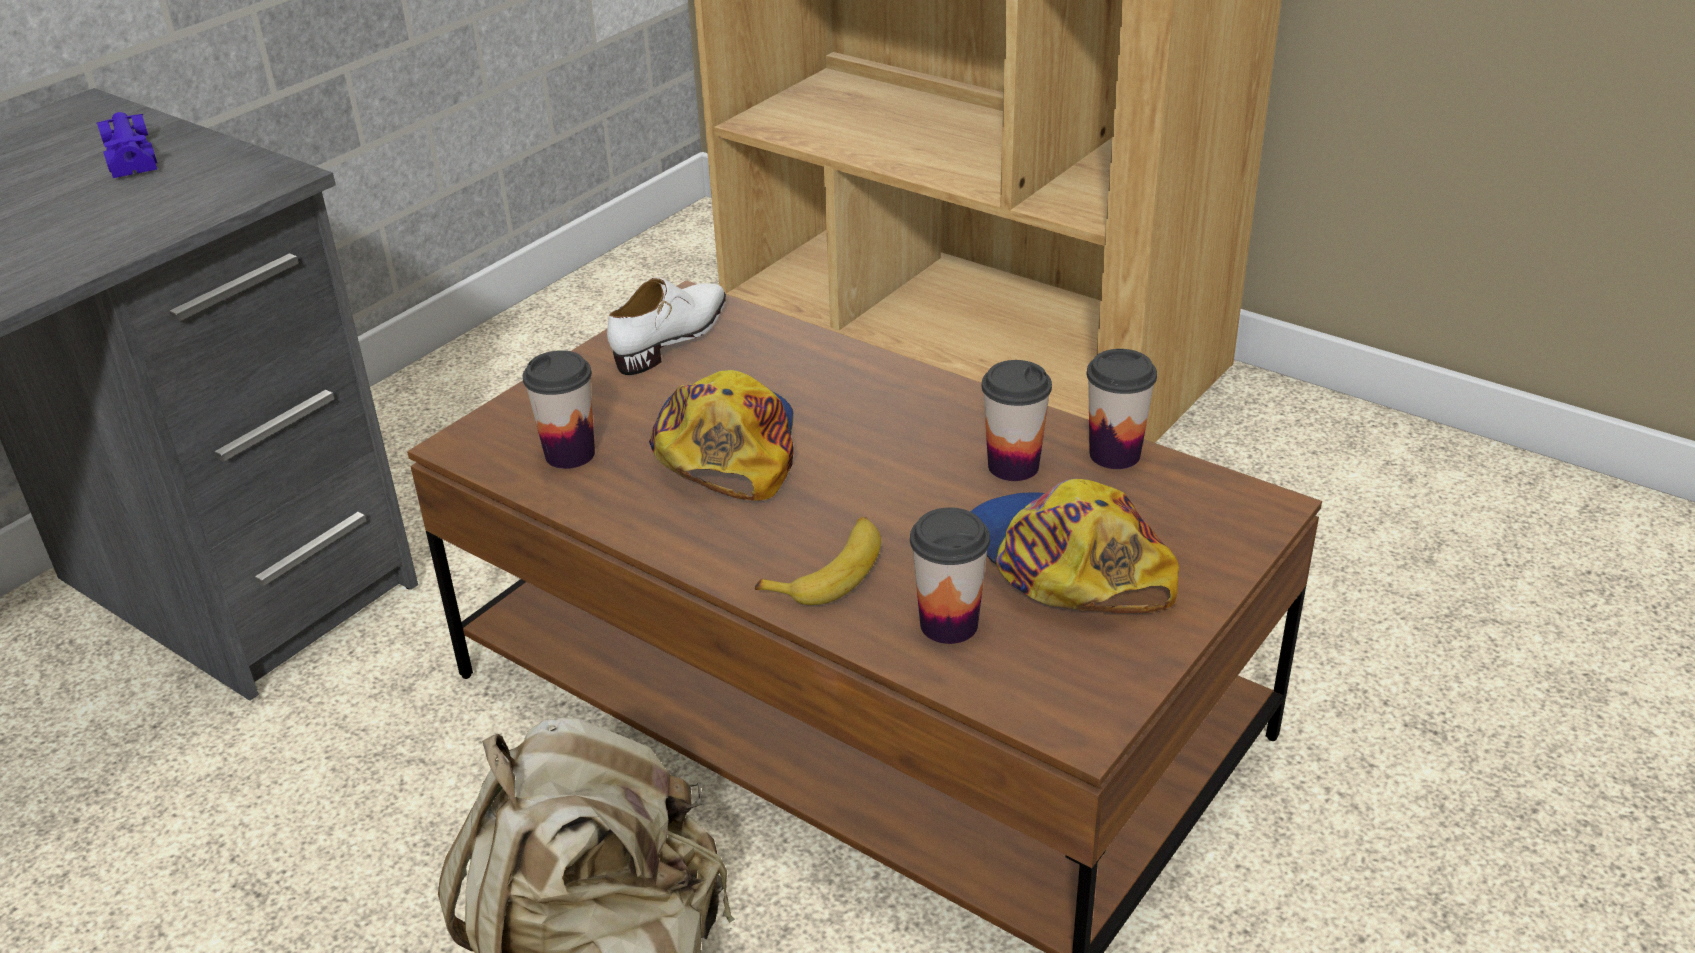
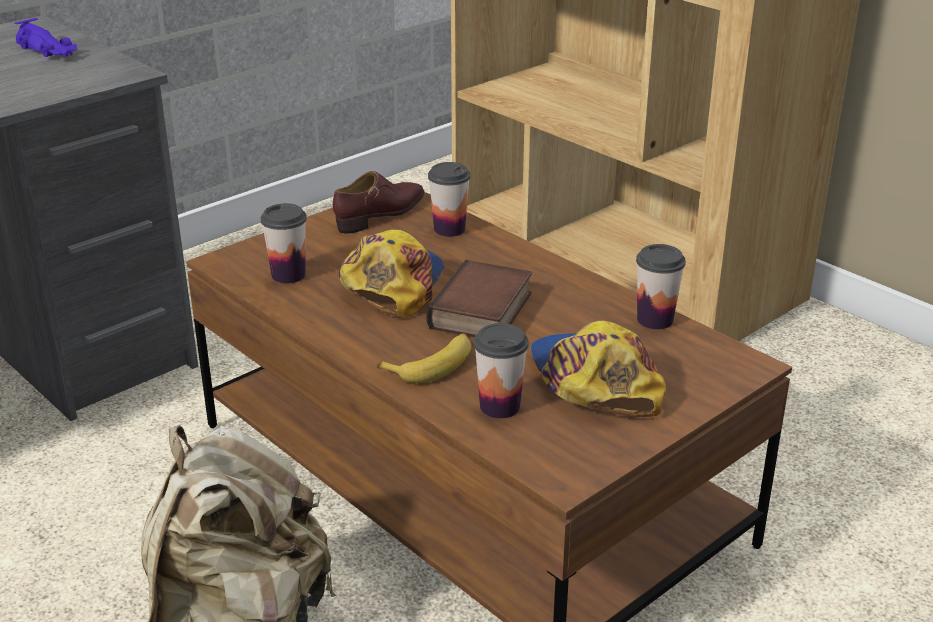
camera: 10 degrees right, 5 degrees down
(129, 152) = (49, 51): purple toy car -> purple toy car turned 150 degrees clockwise
(673, 337) = (381, 214): white shoe -> brown shoe
(873, 476) = (483, 312): none -> book
(1013, 466) = (581, 318): cup -> cup (449, 229)

